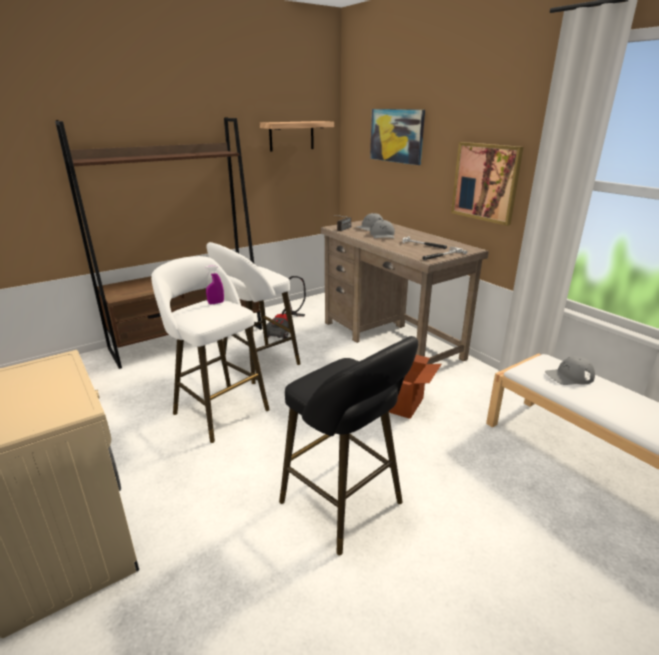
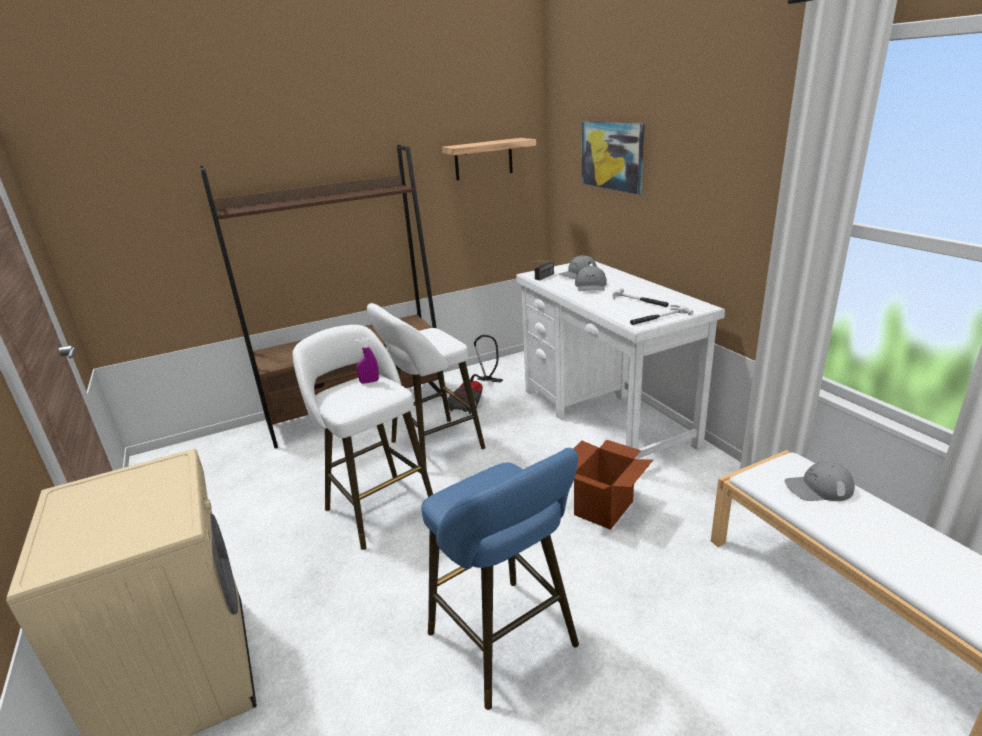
camera: 10 degrees right, 0 degrees up
(346, 506) = (507, 644): black stool -> blue stool
(391, 339) = (607, 416): brown desk -> white desk
(485, 182) = (720, 219): picture -> none

